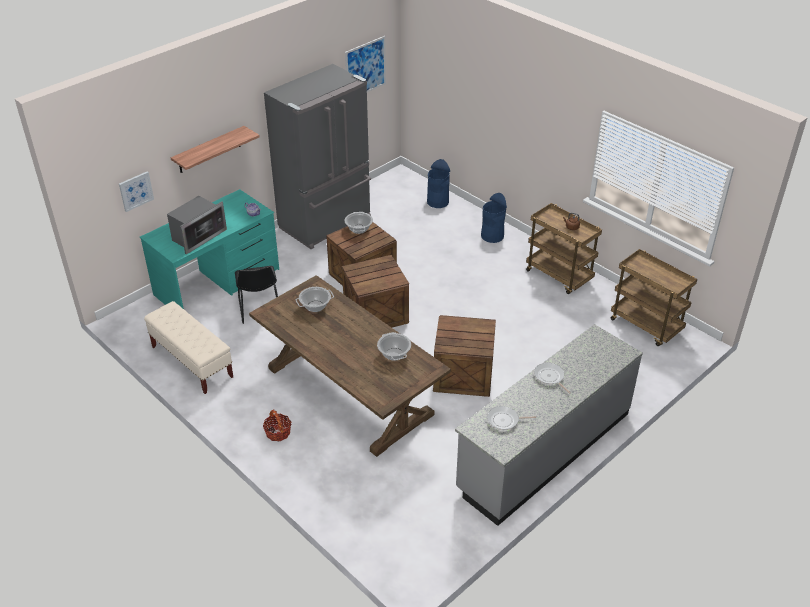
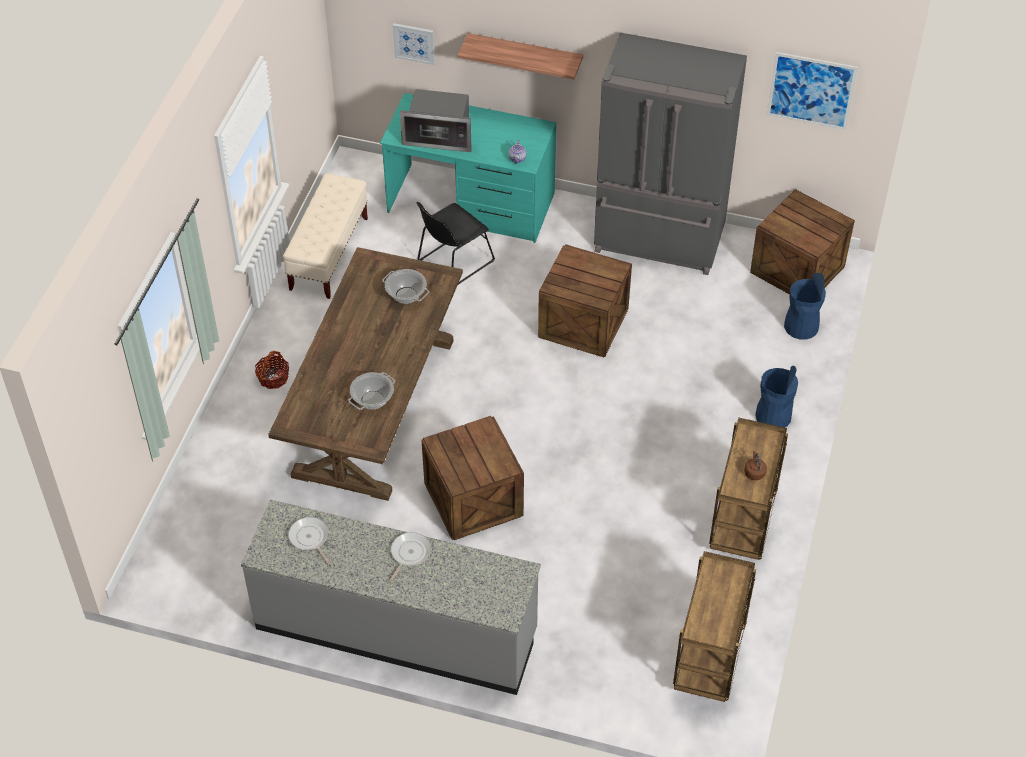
camera: 60 degrees right, 10 degrees up
(359, 229) = (600, 267): cooking pot -> none
(376, 313) = (523, 369): crate -> crate (798, 269)

